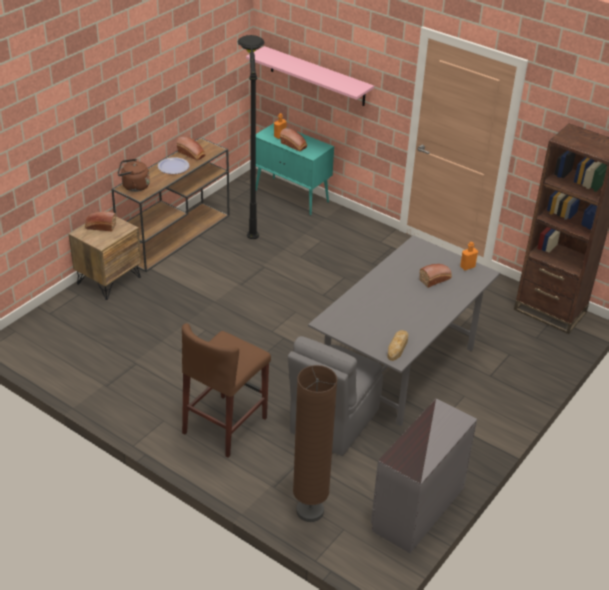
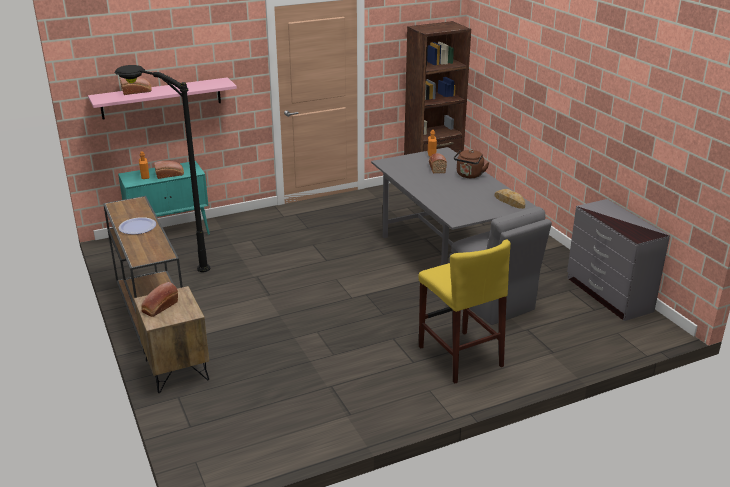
camera: 60 degrees left, 10 degrees down
(134, 186) = (144, 255): brown kettle -> brown kettle (469, 175)
(192, 154) = (129, 213): bread -> bread (137, 91)
(225, 425) = (460, 356): brown stool -> yellow stool
(310, 511) = (590, 342): brown floor lamp -> none

